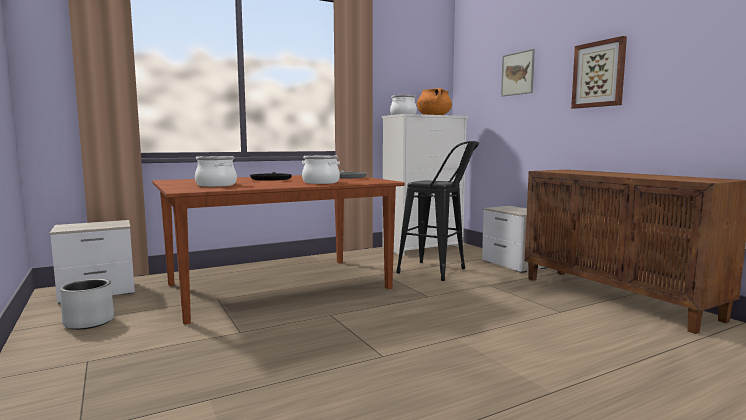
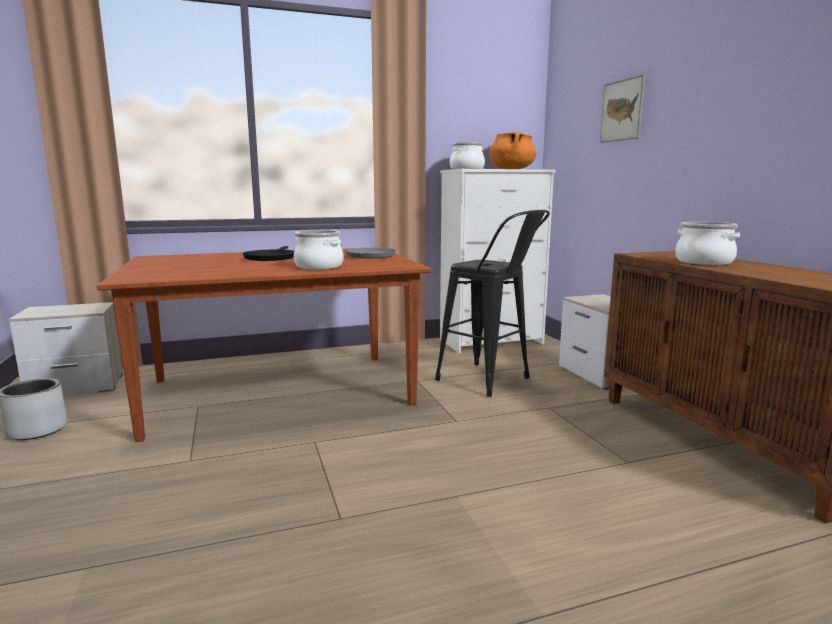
camera: 10 degrees right, 5 degrees up
(216, 185) = (185, 269): cooking pot -> cooking pot (704, 262)
(599, 74) = (730, 111): picture -> none

